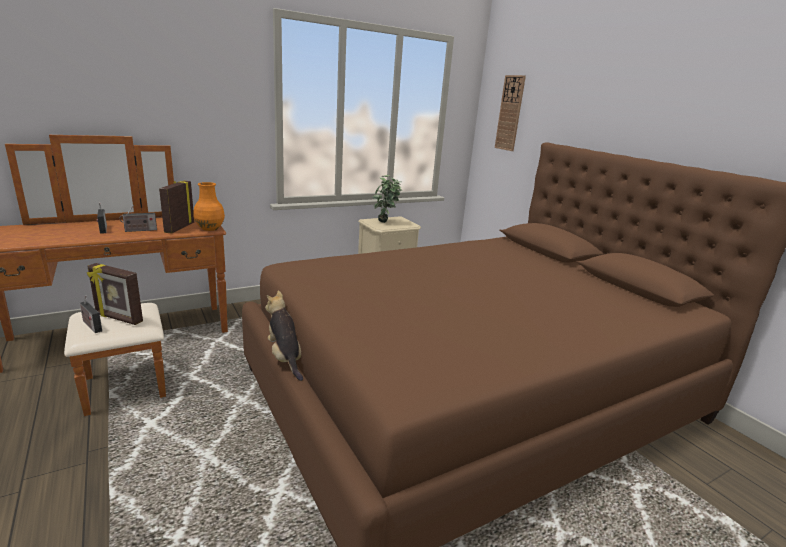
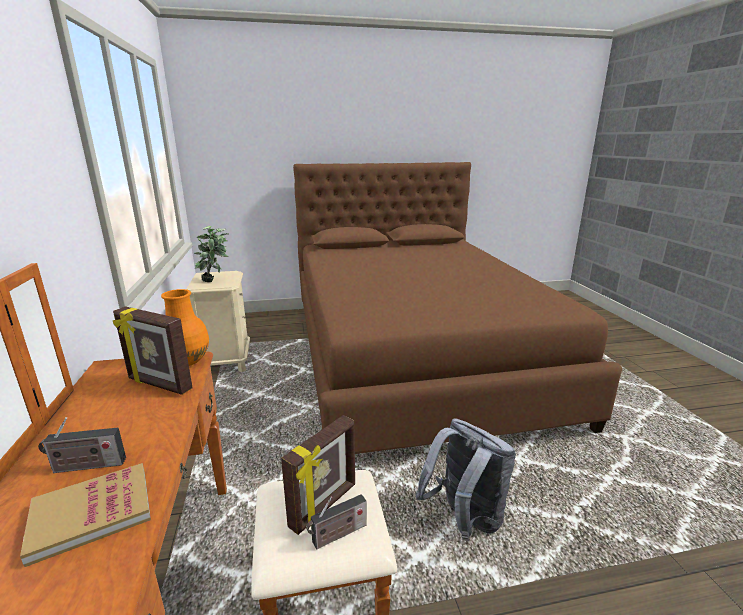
camera: 70 degrees left, 0 degrees up
(66, 235) = (92, 513): none -> book
(139, 230) = (141, 421): radio -> none
(189, 448) = (464, 519): none -> grey backpack
(285, 358) = (456, 378): plush toy -> none
(510, 113) = (230, 142): wall clock -> none

